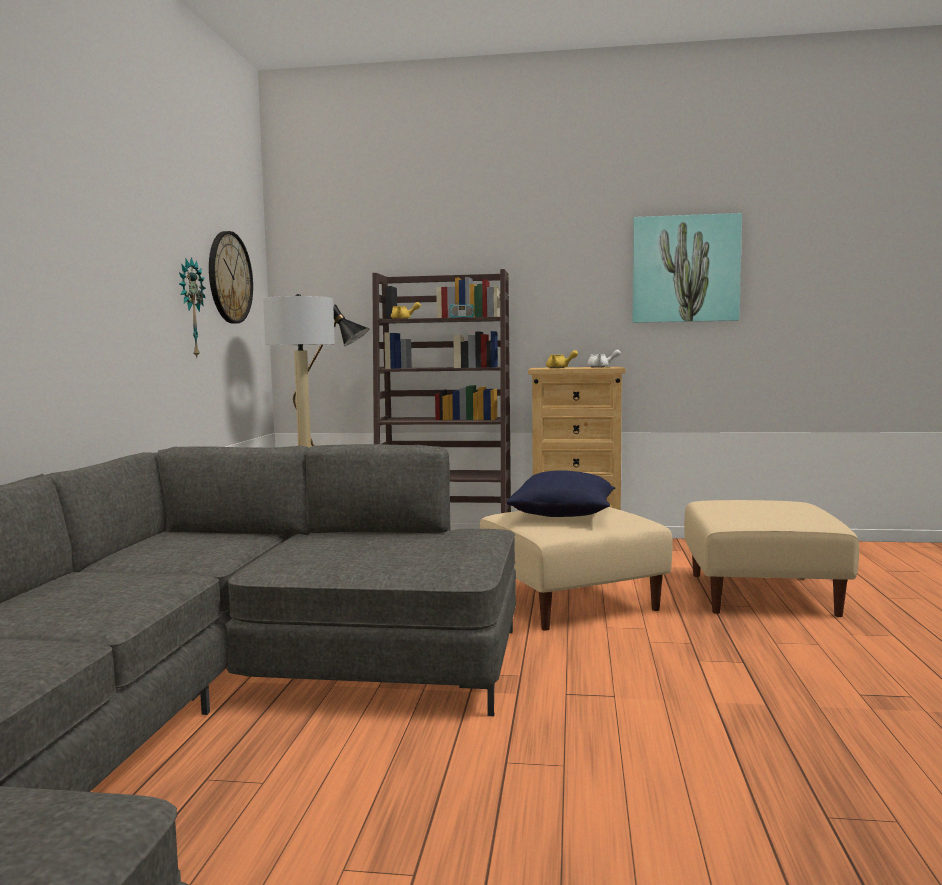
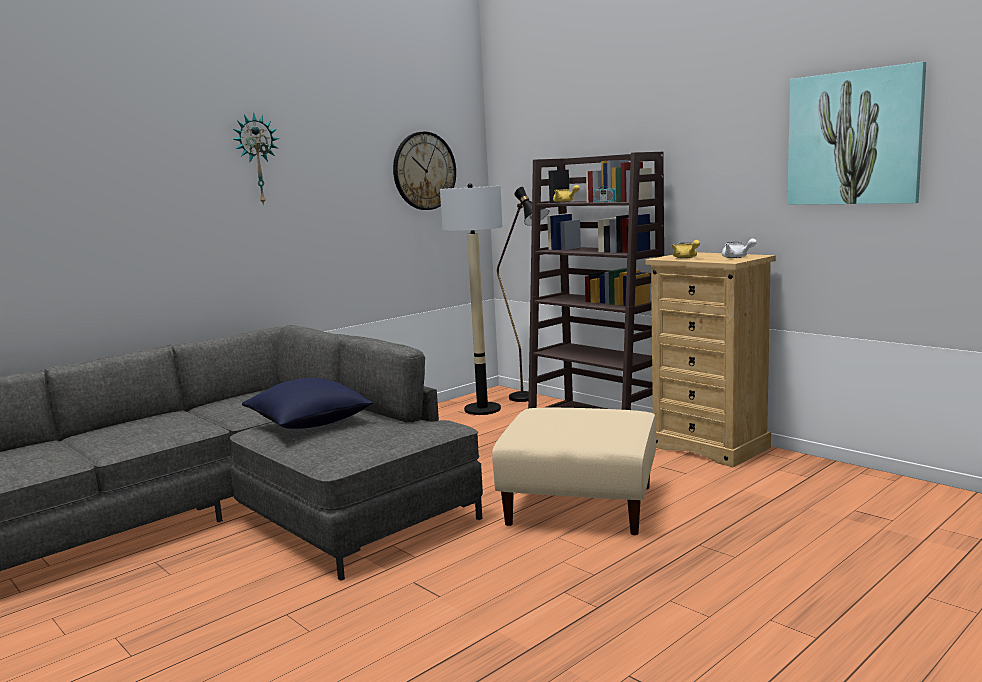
camera: 40 degrees right, 5 degrees up
(189, 308) = (366, 205): wall clock -> wall clock (256, 159)
(564, 516) = (572, 421): blue pillow -> blue pillow (309, 424)
(760, 594) = (777, 547): beige ottoman -> none

